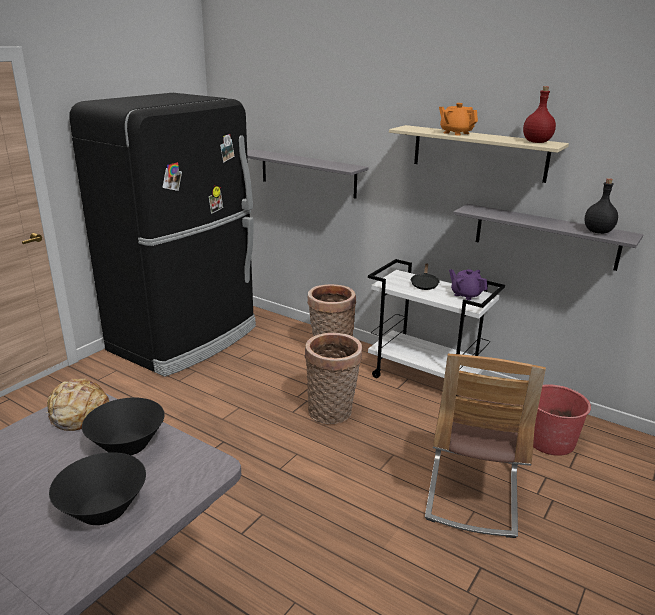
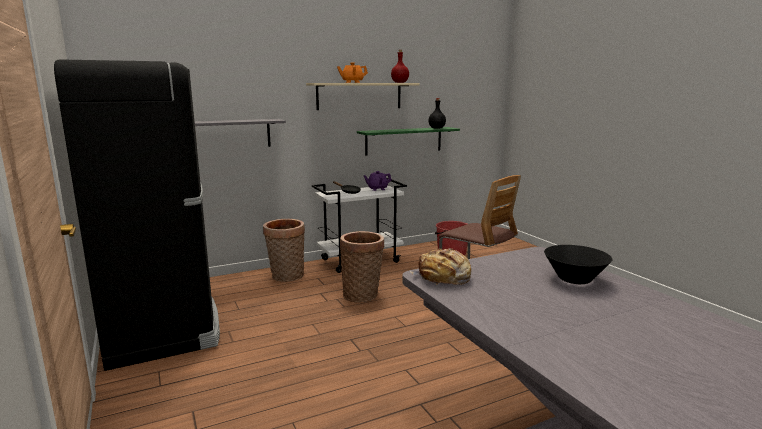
camera: 60 degrees left, 10 degrees down
(127, 446) = (502, 268): black bowl -> none
(545, 236) = (404, 140): grey shelf -> green shelf

